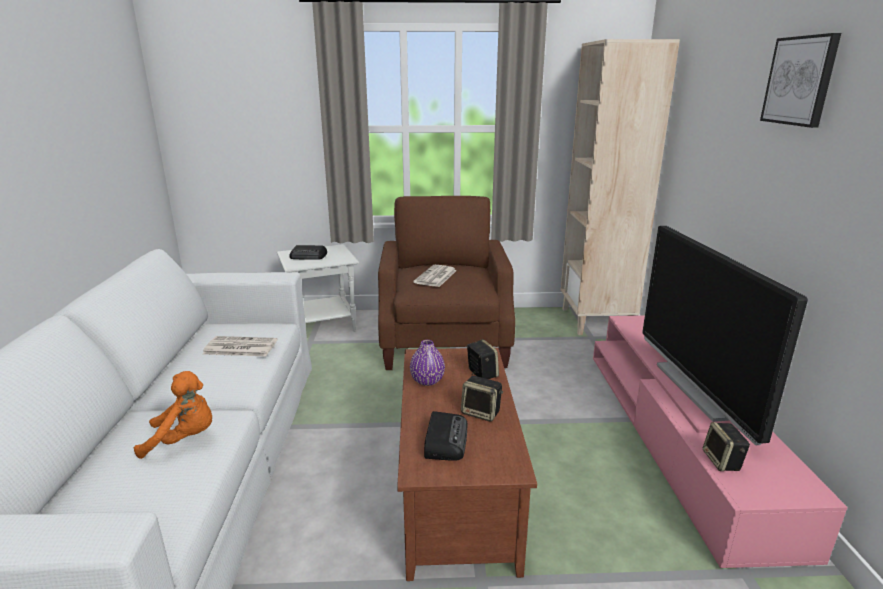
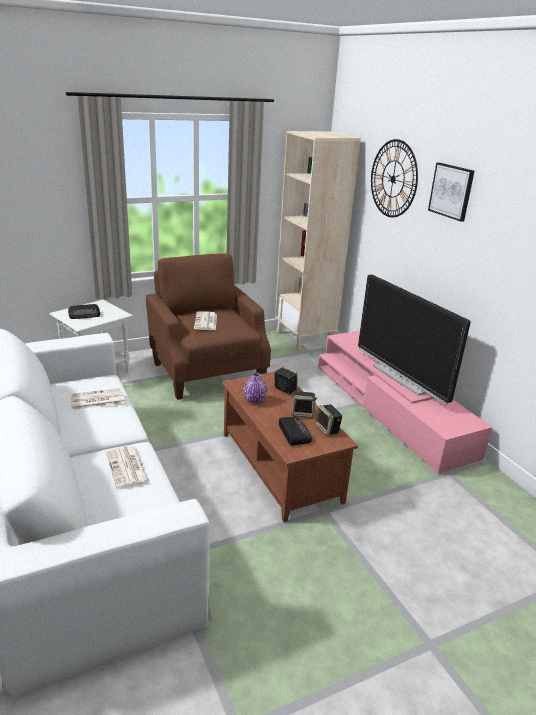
camera: 25 degrees left, 5 degrees up
(184, 439) = (127, 467): orange plush toy -> newspaper
(717, 86) = (393, 179): none -> wall clock
(722, 461) = (431, 416): speaker -> speaker (328, 429)

